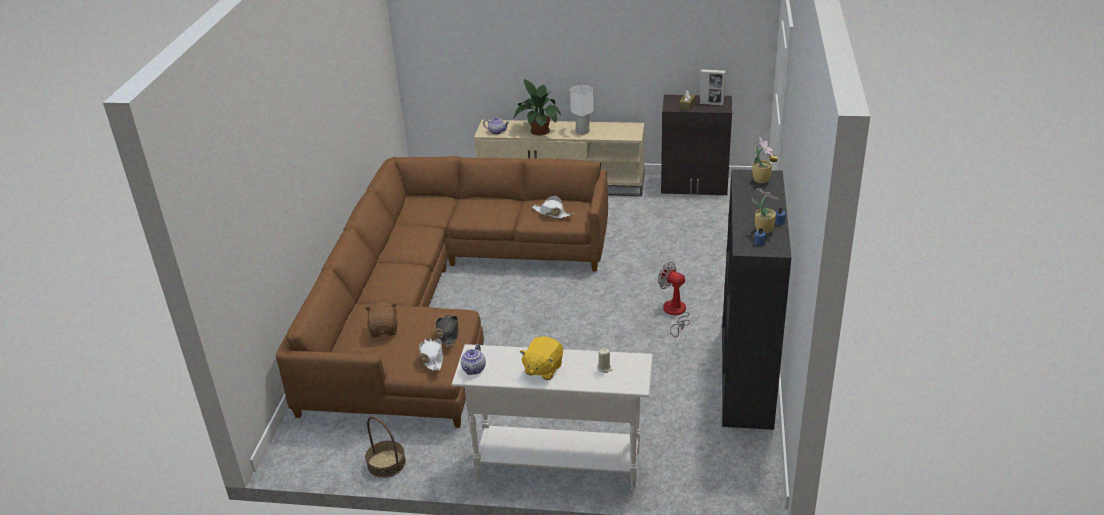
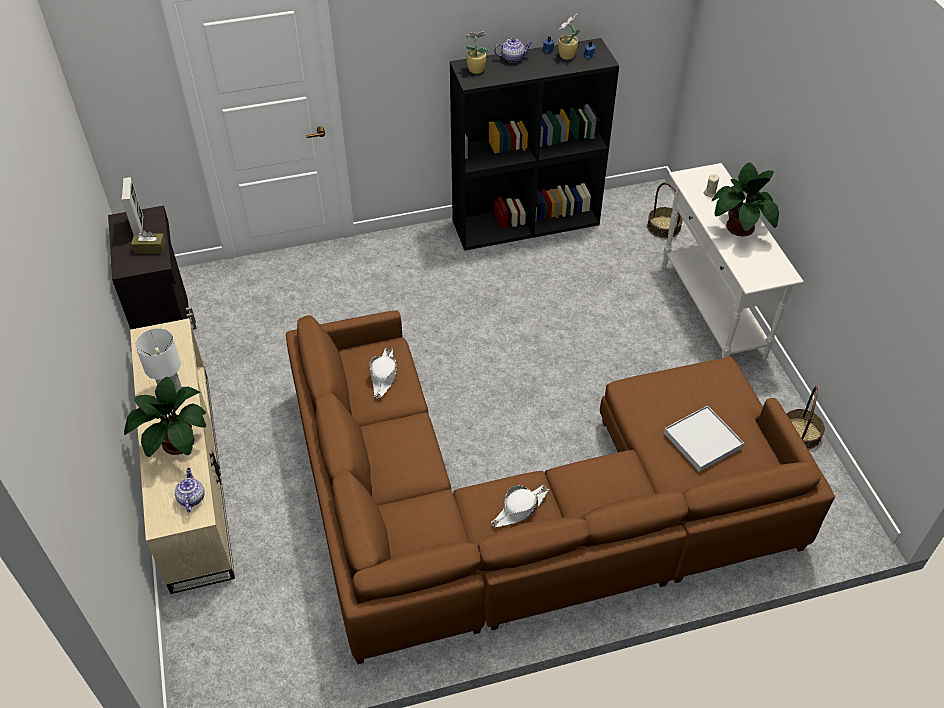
camera: 115 degrees left, 15 degrees up
(384, 330) = (703, 440): brown plush toy -> white tray
(432, 358) = (713, 381): white hat -> white hat (519, 509)
(448, 333) = (667, 385): black hat -> none
(474, 370) = (775, 272): teapot -> teapot (513, 58)
(543, 369) = (739, 228): yellow plush toy -> potted plant
(675, 313) = (453, 288): fan -> none
(698, 475) = (663, 227): none -> basket

